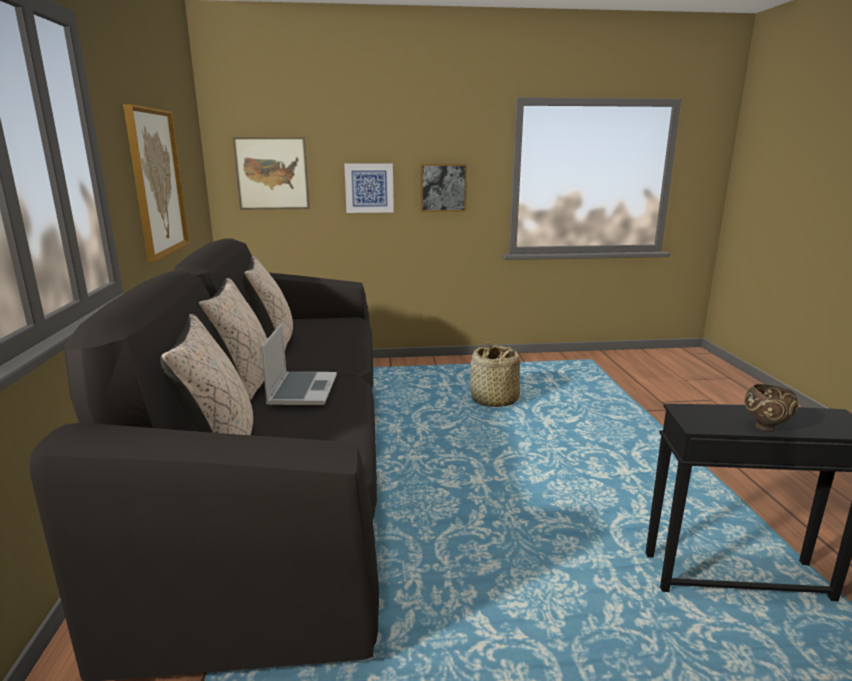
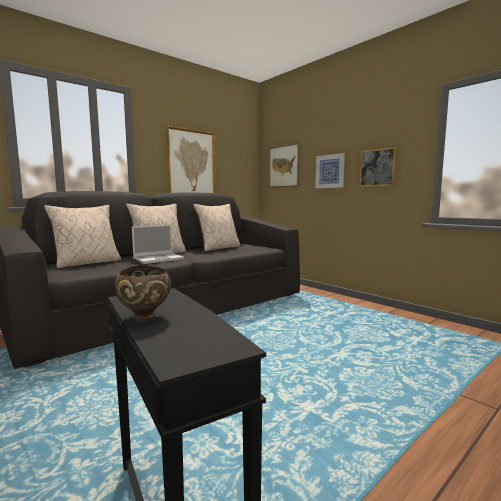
camera: 55 degrees right, 10 degrees down
(494, 400) = (339, 331): basket -> none

